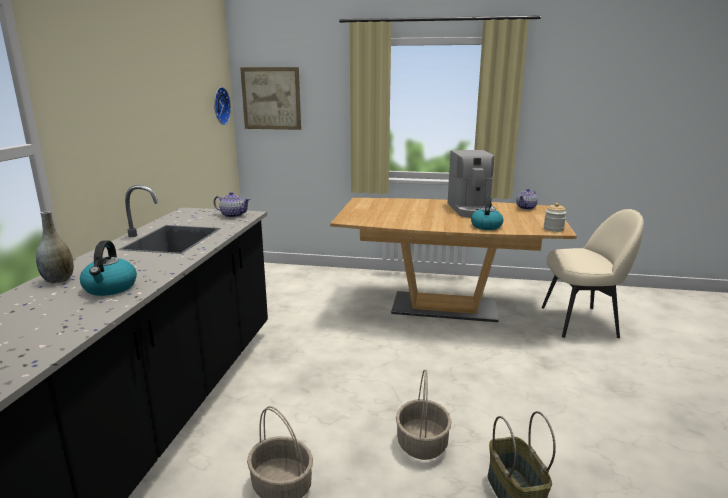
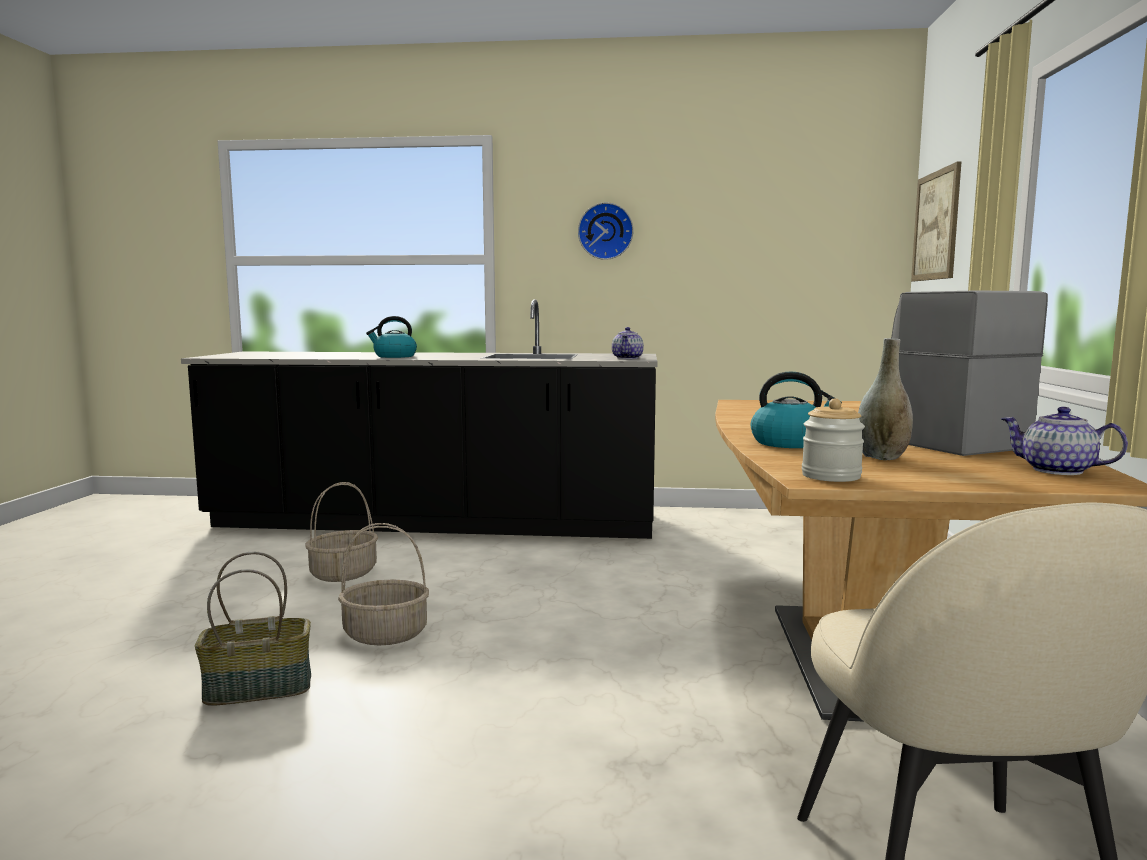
camera: 85 degrees right, 10 degrees down
(59, 280) = (417, 353): grey vase -> grey vase (881, 457)
(219, 106) = (857, 242): wall clock -> wall clock (605, 231)
(471, 210) = (933, 440): coffee machine -> coffee machine turned 75 degrees clockwise

